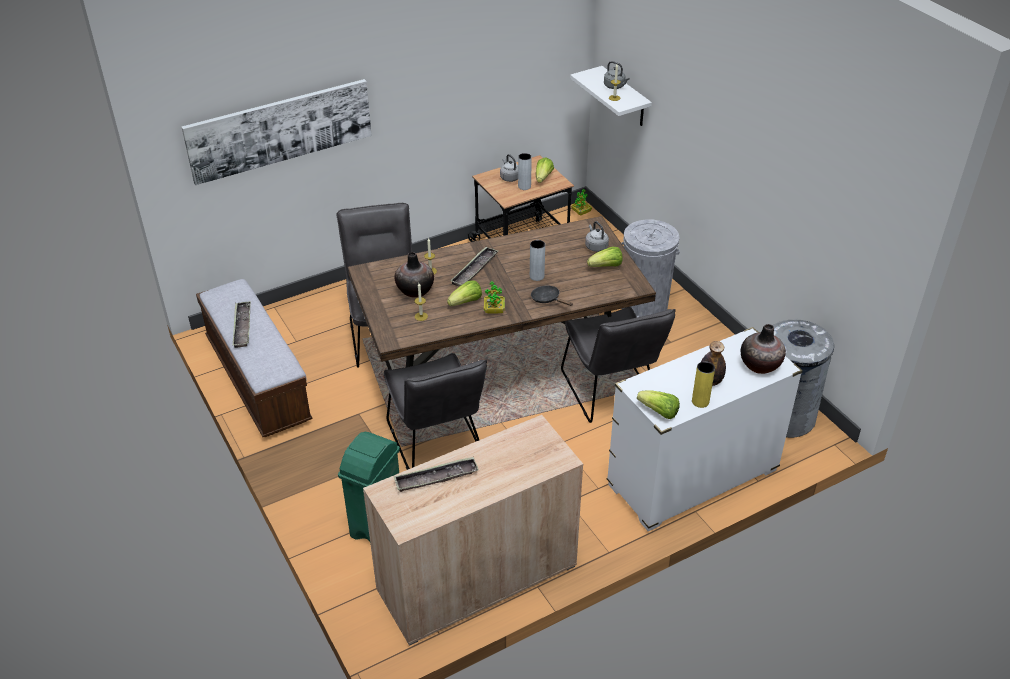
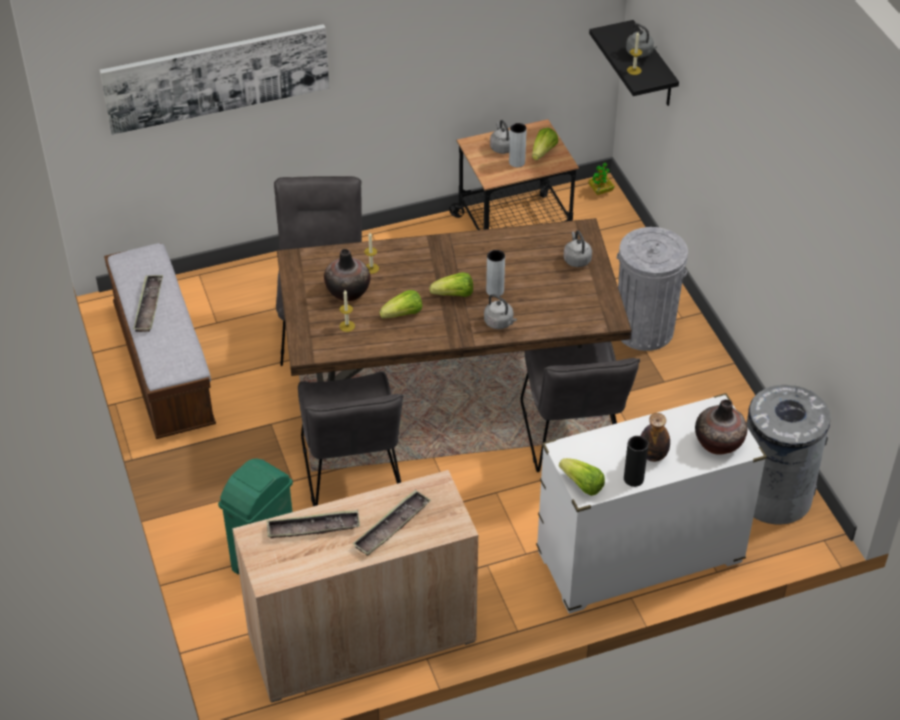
camera: 10 degrees right, 5 degrees up
(474, 270) = (423, 273): tray -> tray (392, 526)
(494, 310) = (433, 329): potted plant -> none
(547, 299) = (500, 323): black frying pan -> grey kettle
(606, 266) = (581, 288): lettuce -> lettuce (454, 295)
(625, 97) = (654, 66): white shelf -> black shelf
(700, 402) = (633, 479): yellow vase -> black vase

